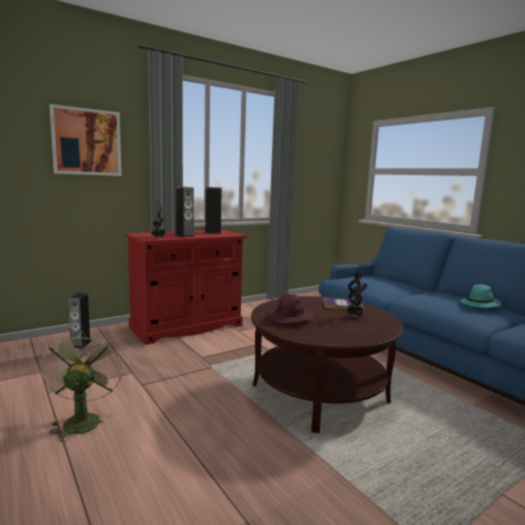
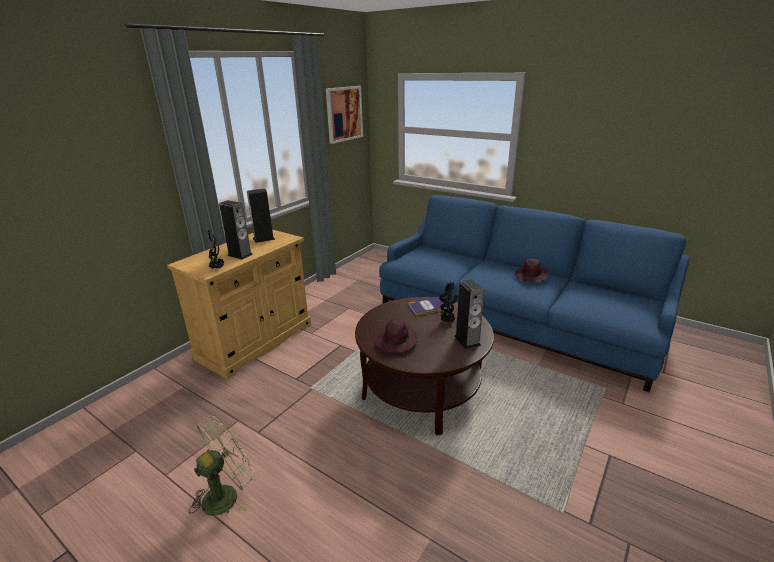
camera: 20 degrees left, 15 degrees up
(80, 344) = (153, 399): speaker -> speaker (467, 340)
(82, 419) = (227, 494): green fan -> green fan turned 75 degrees clockwise
(87, 142) = (88, 166): picture -> picture (344, 114)
(187, 327) = (256, 341): red cabinet -> beige cabinet
(479, 305) = (531, 276): turquoise hat -> purple hat

